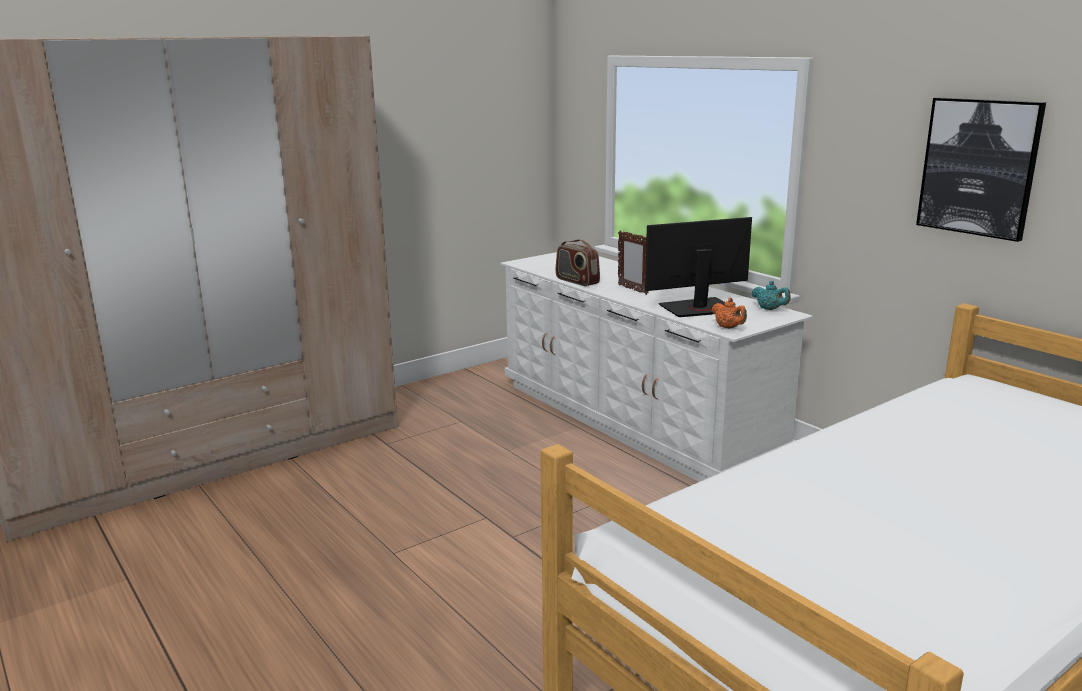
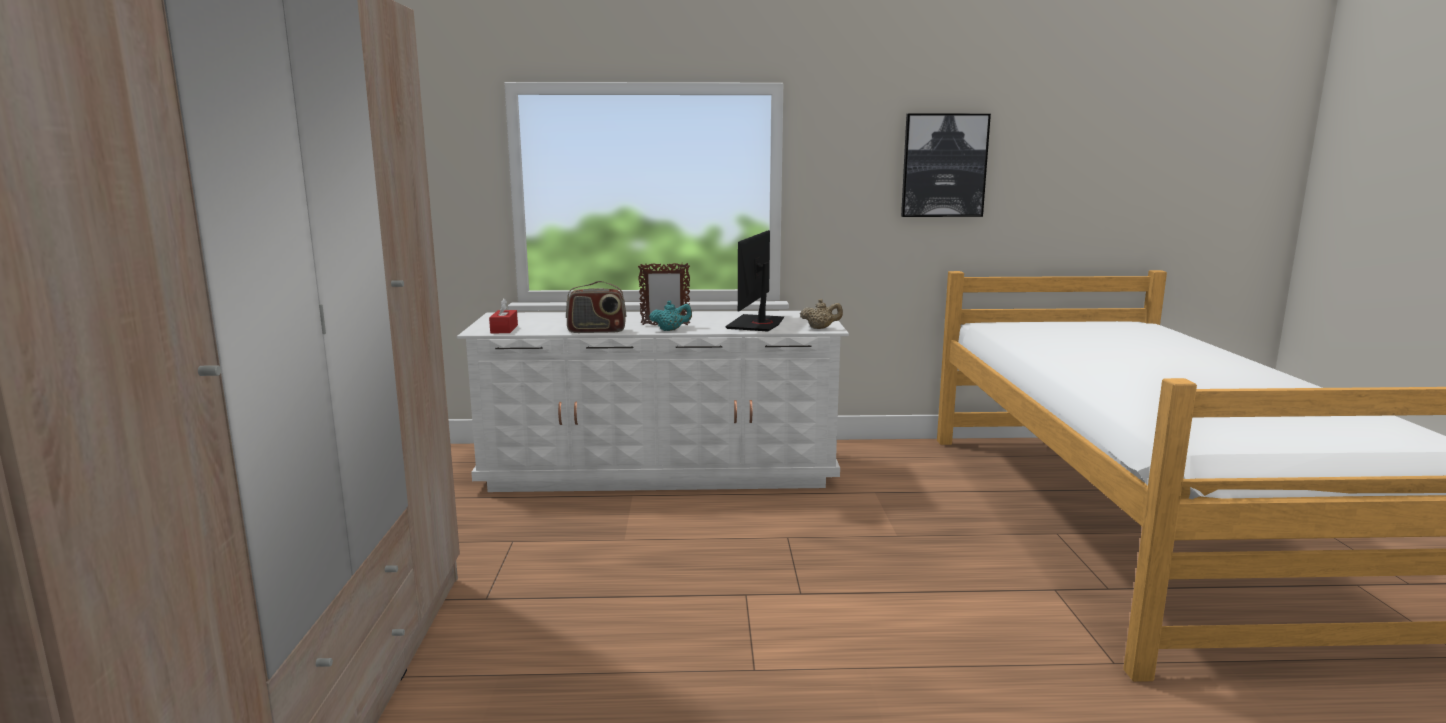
camera: 55 degrees left, 5 degrees down
(535, 264) = (504, 329): none -> red tissue box
(728, 328) = (820, 328): orange teapot -> beige teapot
(770, 309) = (797, 313): turquoise teapot -> turquoise teapot (670, 330)

